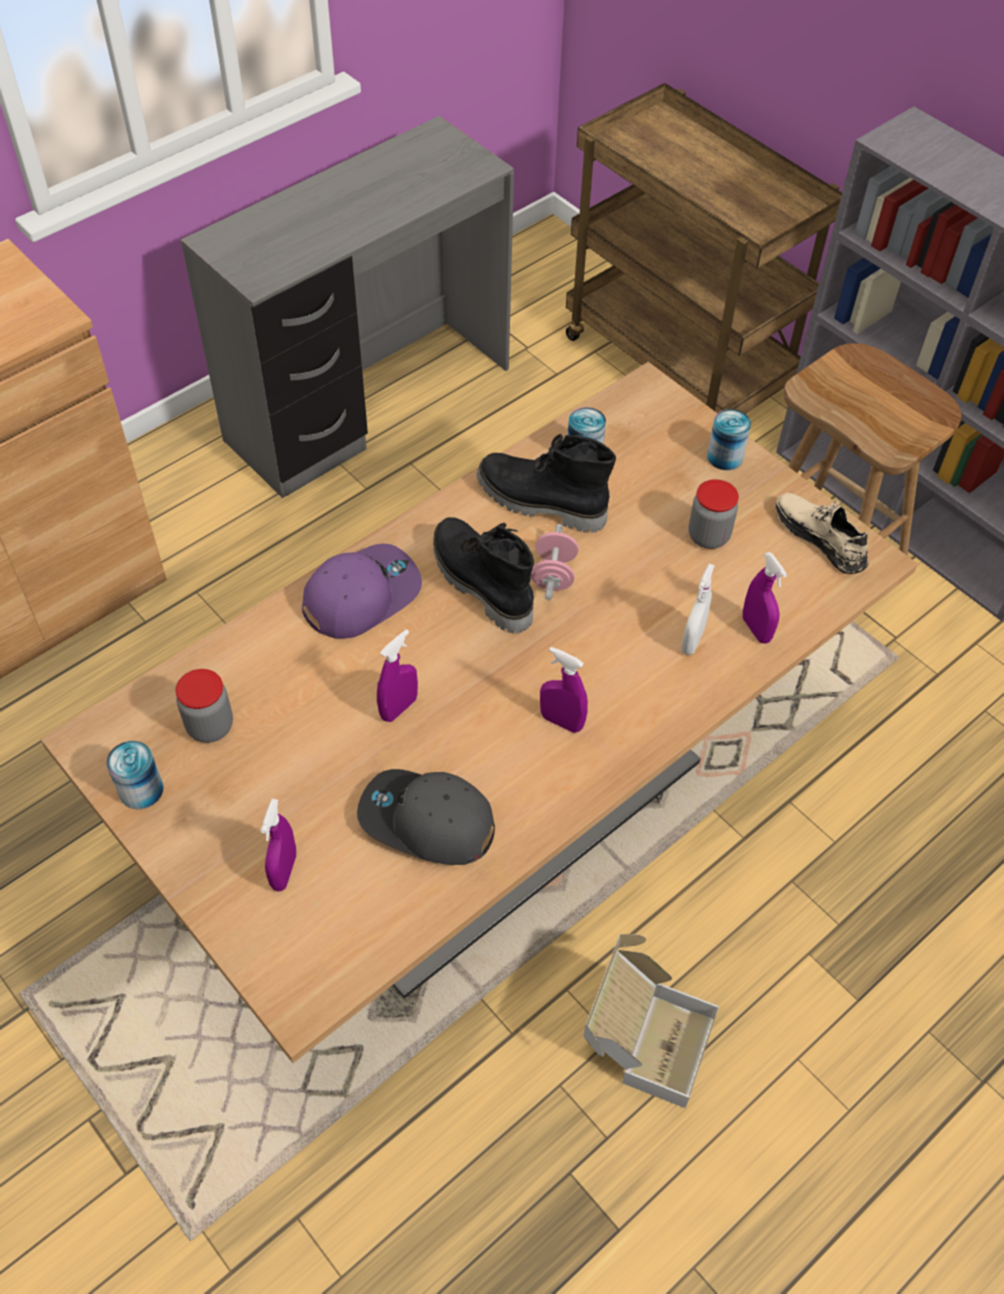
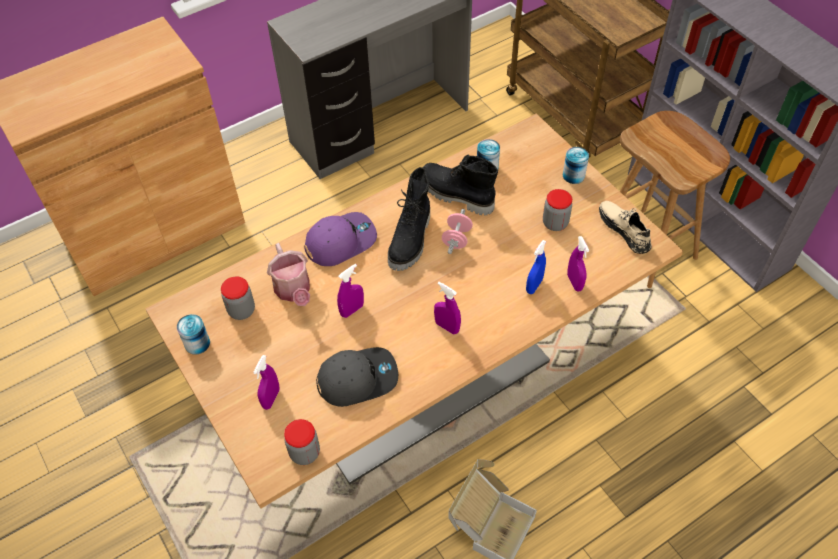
camera: 10 degrees right, 0 degrees up
(295, 685) = (294, 291): none -> watering can
(356, 958) = (305, 453): none -> jar
(426, 822) = (357, 378): grey cap -> grey cap turned 135 degrees clockwise
(479, 584) = (411, 241): black boot -> black boot turned 135 degrees counterclockwise
(692, 641) = (534, 286): white spray bottle -> blue spray bottle

